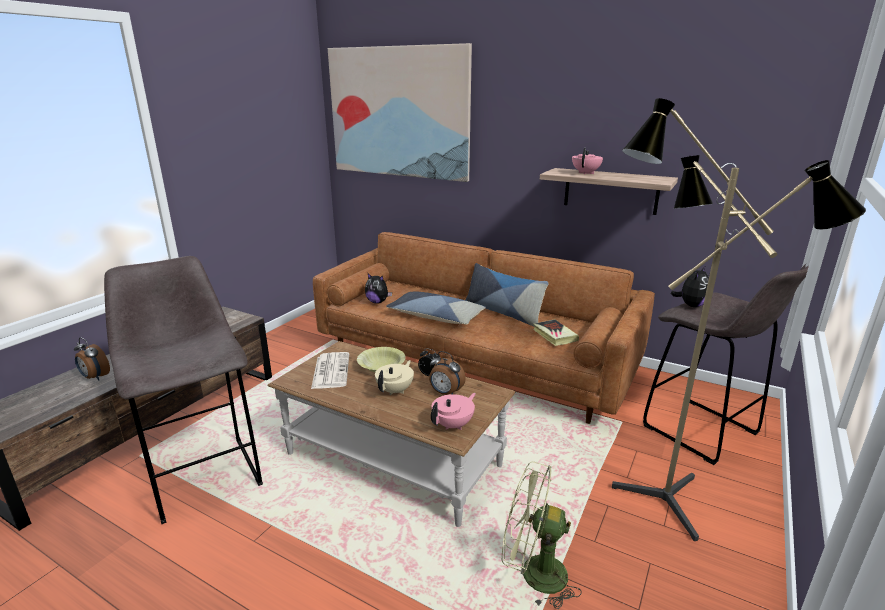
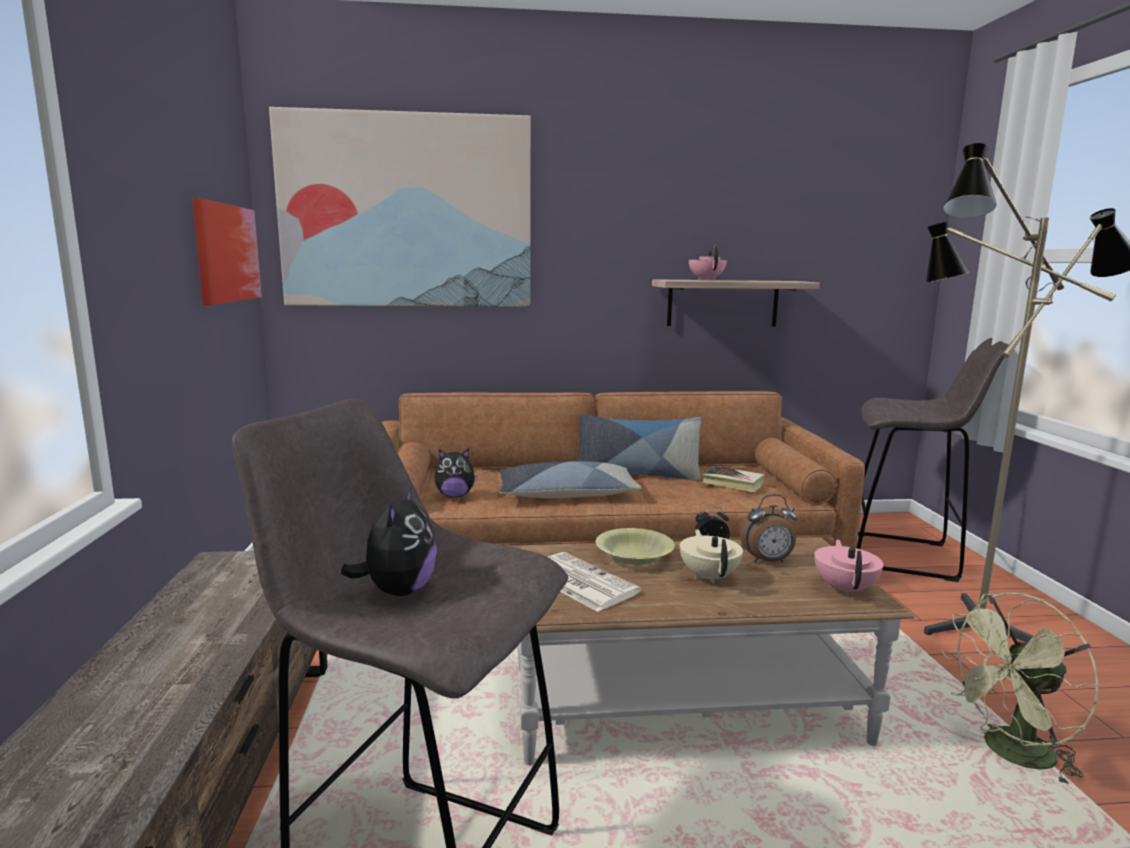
camera: 35 degrees left, 10 degrees down
(95, 377) = (100, 746): alarm clock -> none
(290, 142) = (226, 253): none -> picture
(691, 305) = (881, 410): plush toy -> plush toy (398, 591)

